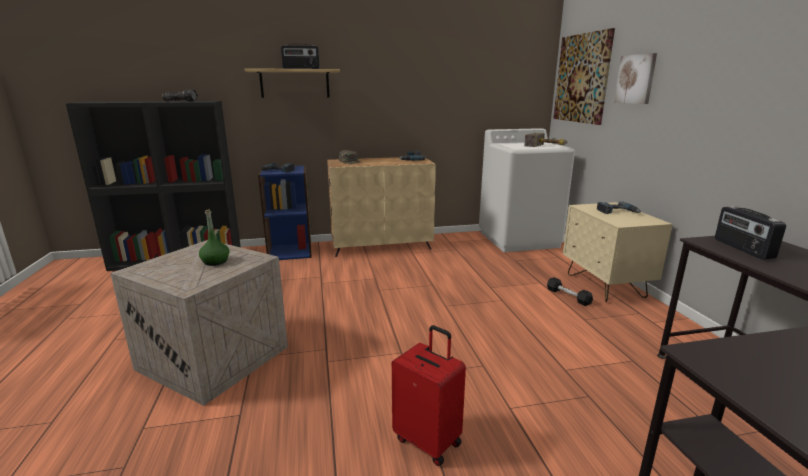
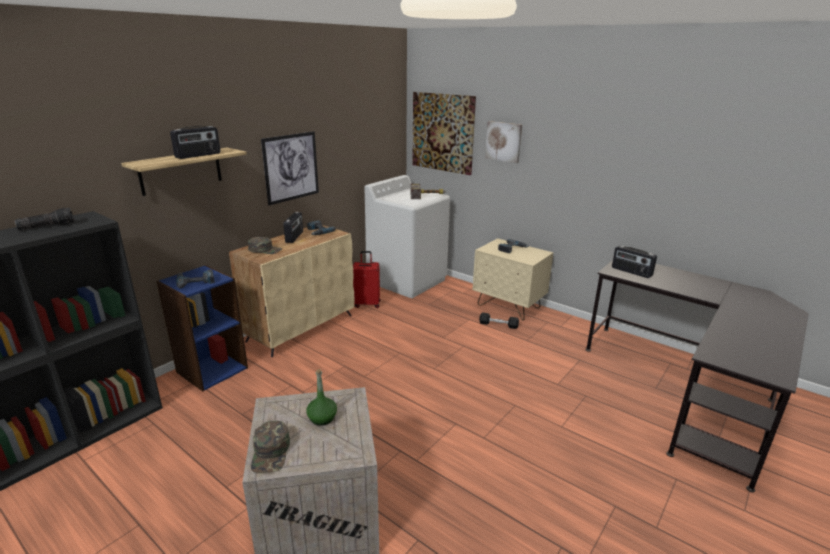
camera: 40 degrees left, 5 degrees up
(153, 266) = (271, 452): none -> green cap
(387, 159) = (295, 237): none -> radio
(401, 98) = (291, 167): none -> picture
(428, 440) = (550, 474): red suitcase -> red suitcase (367, 304)

